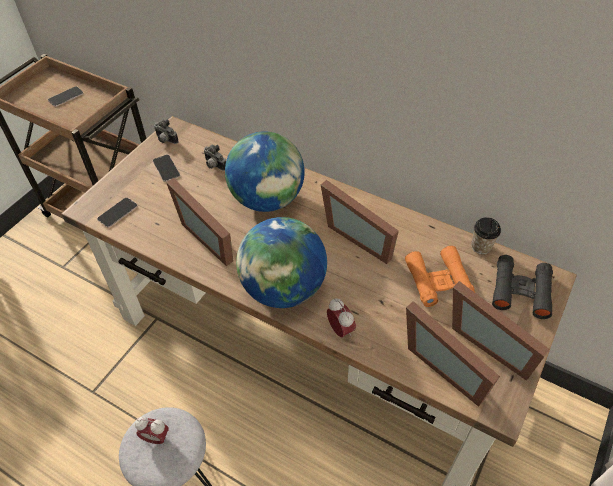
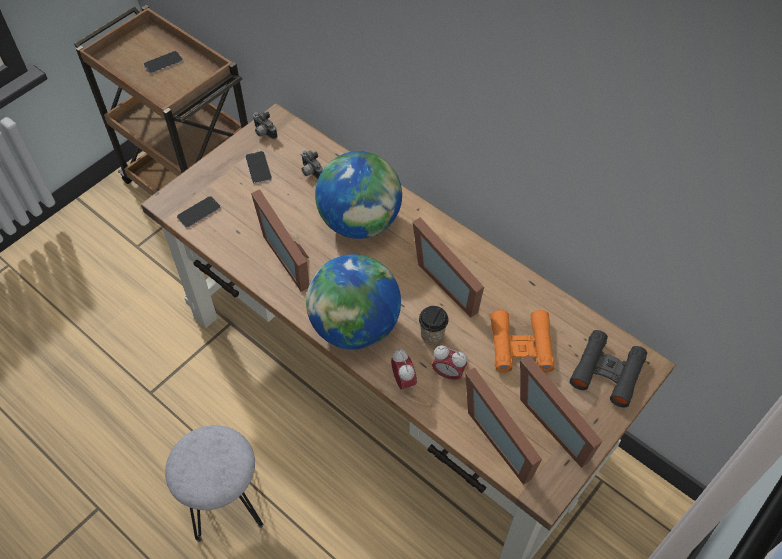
camera: 10 degrees right, 5 degrees up
(156, 438) = (205, 455): alarm clock -> alarm clock (448, 373)
(481, 247) = (579, 315): cup -> cup (432, 335)

